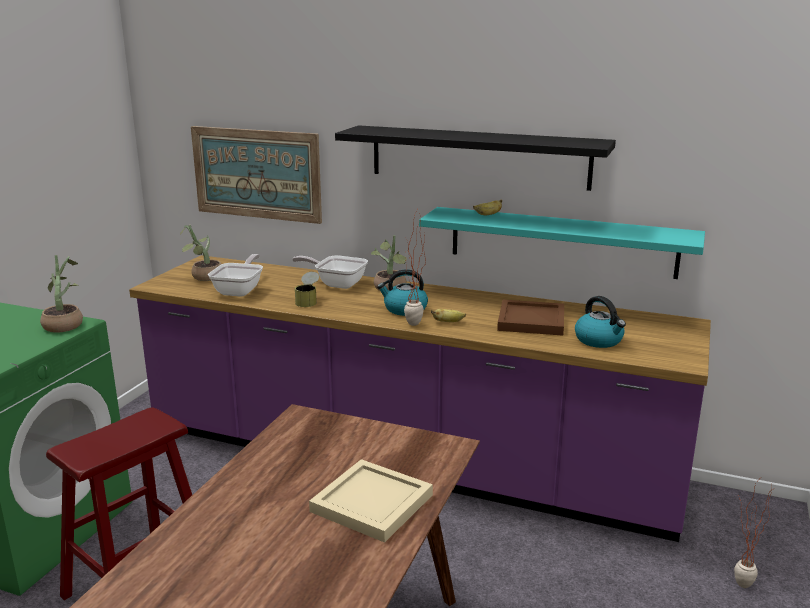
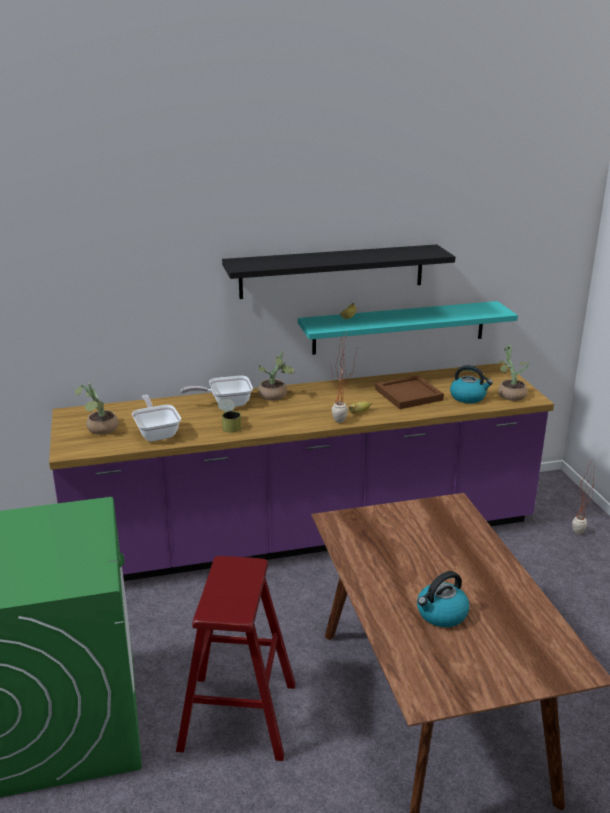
camera: 35 degrees left, 5 degrees up
(65, 324) = (84, 512): potted plant -> potted plant (509, 394)
(256, 174) = (114, 317): picture -> none
(374, 503) = (466, 557): beige tray -> none
(404, 309) = (313, 411): kettle -> kettle (441, 614)

